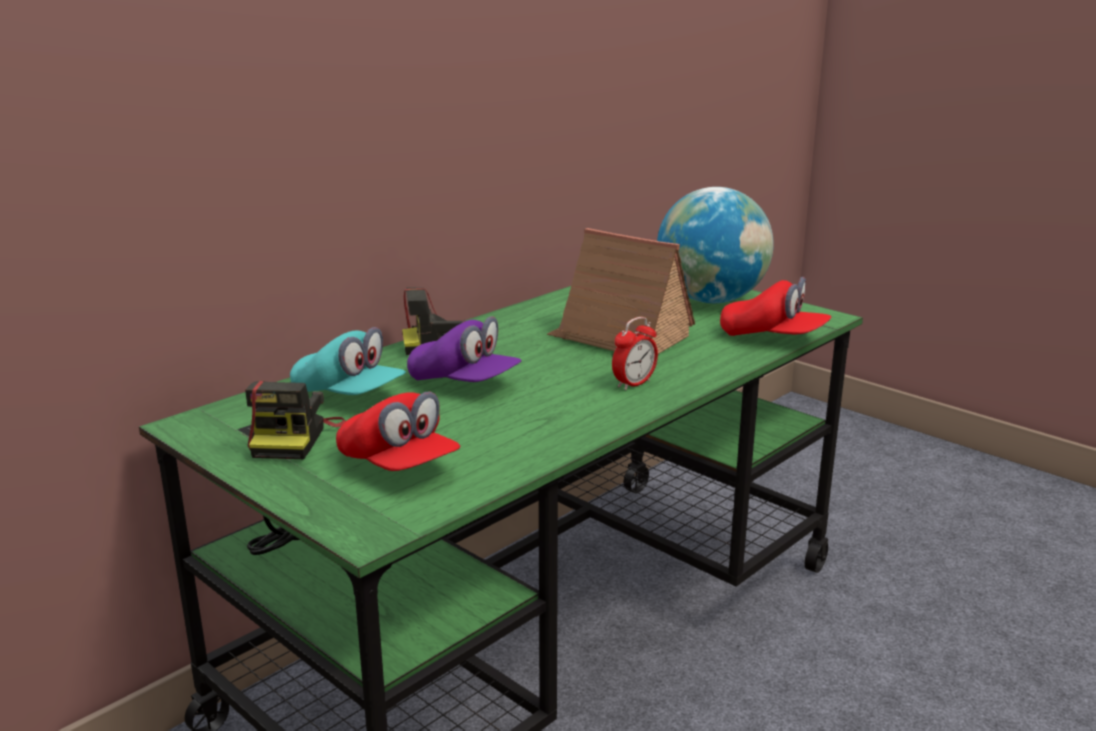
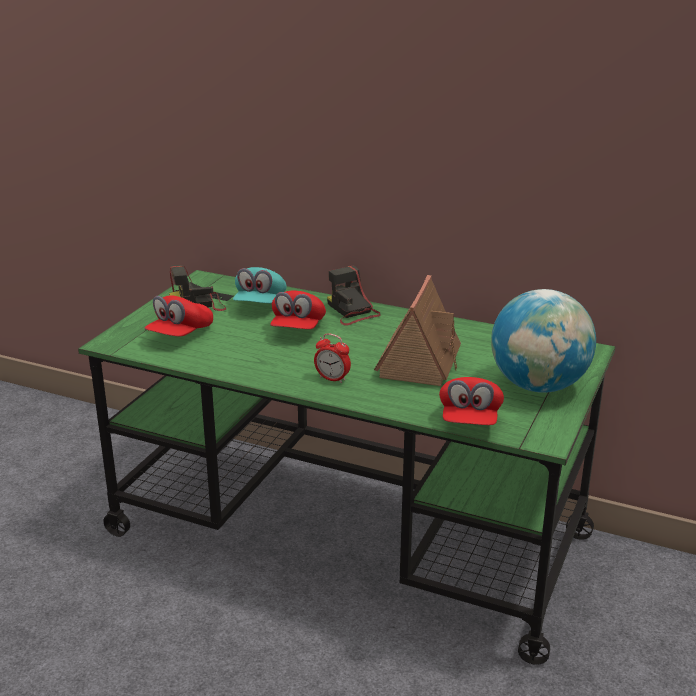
camera: 70 degrees right, 5 degrees up
(464, 383) = (298, 328): purple cap -> red cap

